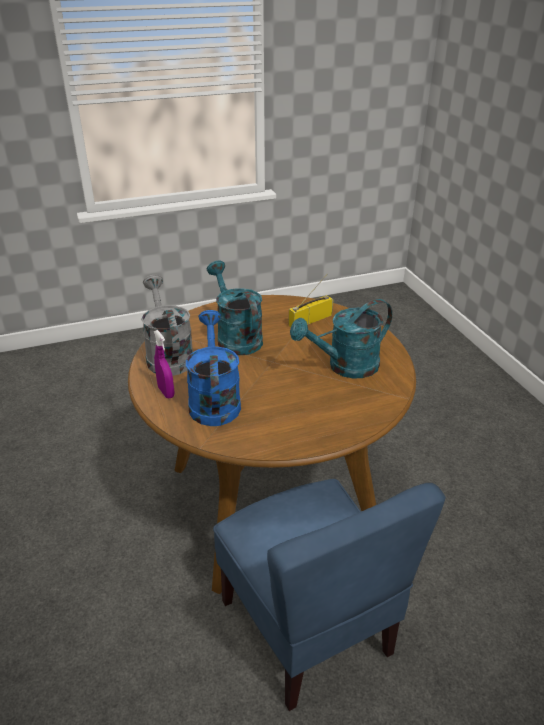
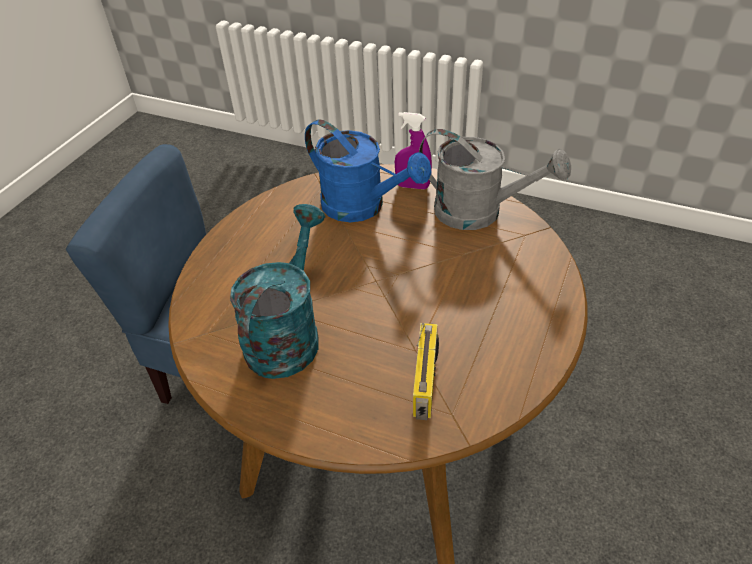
camera: 135 degrees right, 10 degrees up
(236, 337) = (462, 281): turquoise watering can -> none

